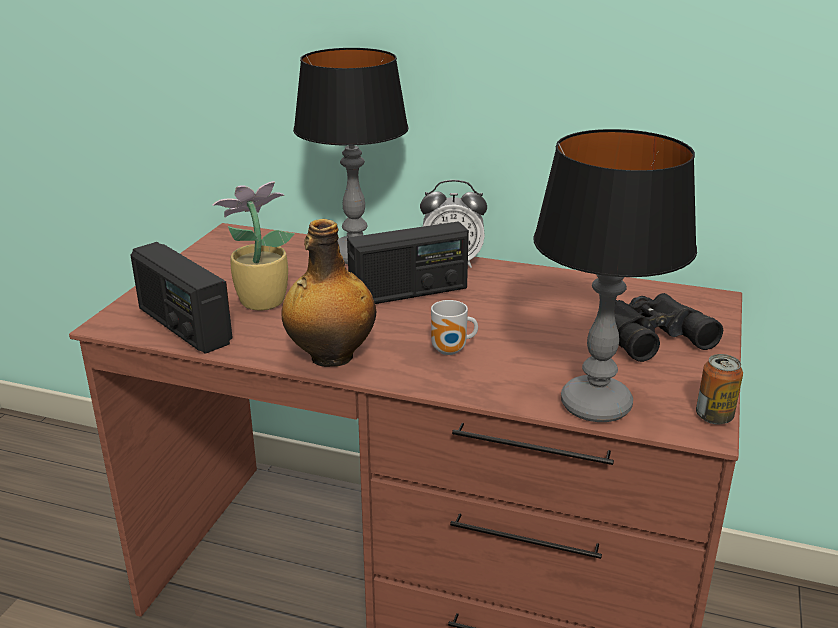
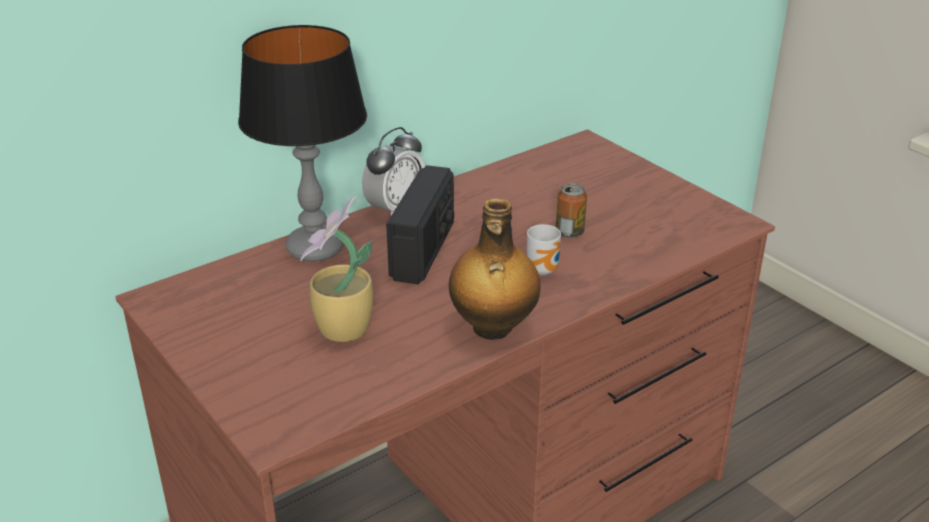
camera: 55 degrees left, 5 degrees up
(183, 326) = (337, 390): radio -> none
(595, 405) = (678, 246): table lamp -> none
(649, 334) = (607, 185): black binoculars -> none
(714, 416) = (729, 213): can -> can (569, 232)

